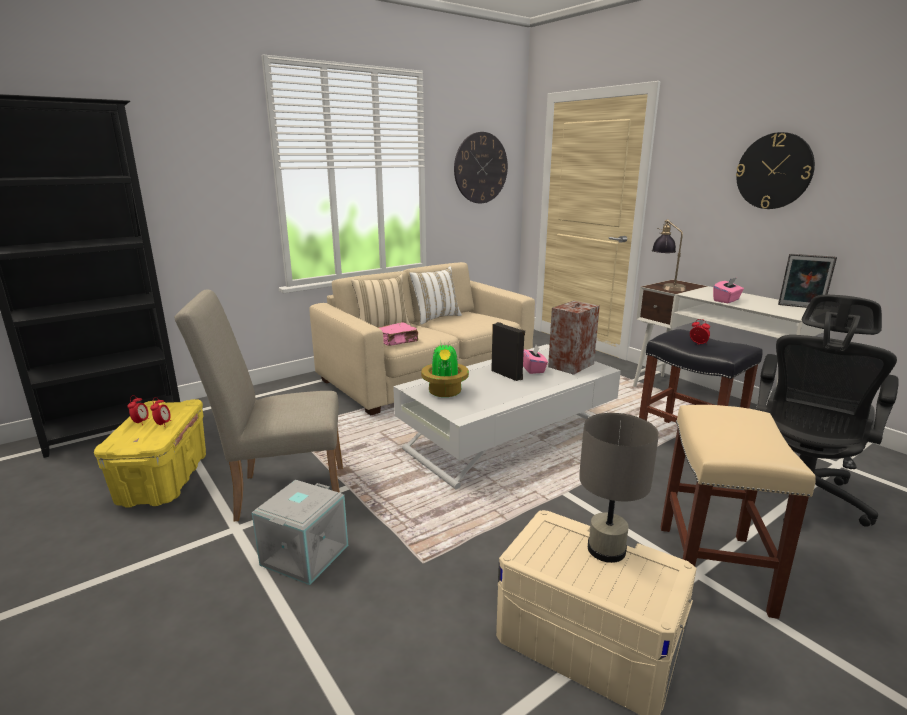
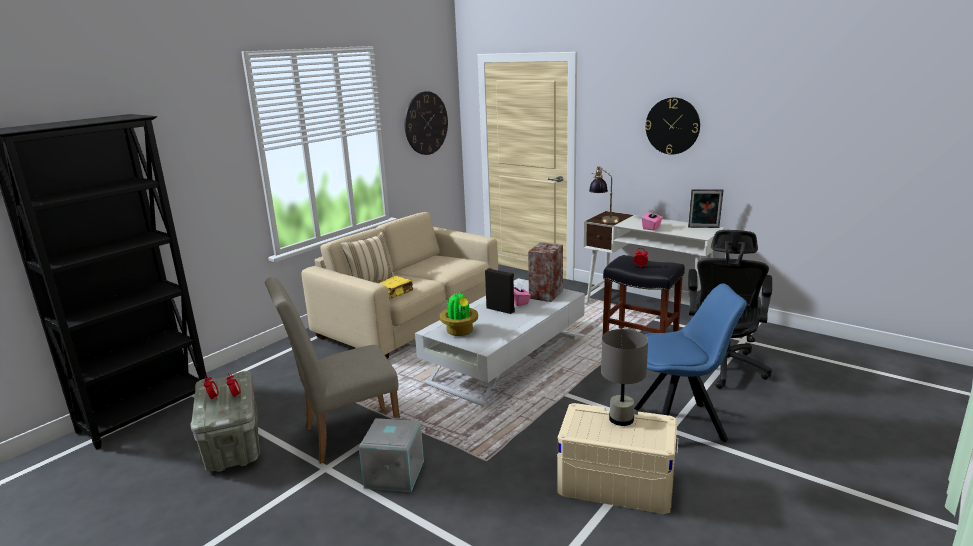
camera: 15 degrees left, 0 degrees up
(164, 479) = (232, 445): yellow storage box -> grey storage box
(397, 341) = (395, 293): pink book -> yellow book
(435, 318) = (411, 265): white pillow -> none
(714, 569) = (680, 424): beige stool -> blue chair

